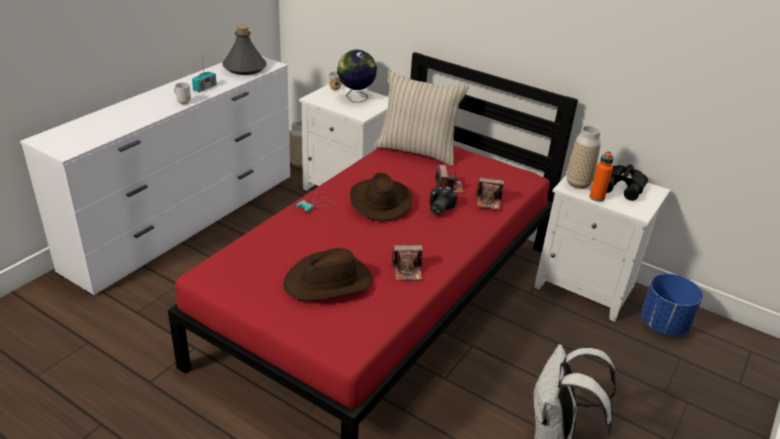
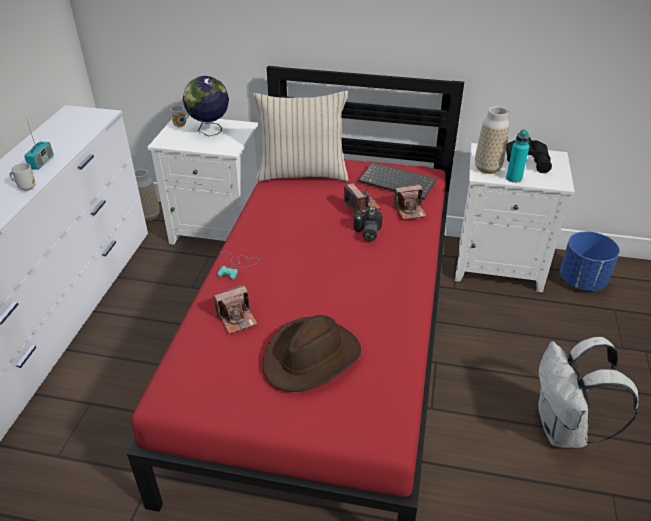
camera: 20 degrees left, 5 degrees up
(245, 68) = (74, 126): grey bottle -> none
(380, 201) = (303, 242): brown hat -> none
(407, 271) = (383, 315): camera -> camera (237, 318)
(495, 177) = (398, 182): none -> keyboard
(596, 197) = (513, 178): orange bottle -> turquoise bottle

